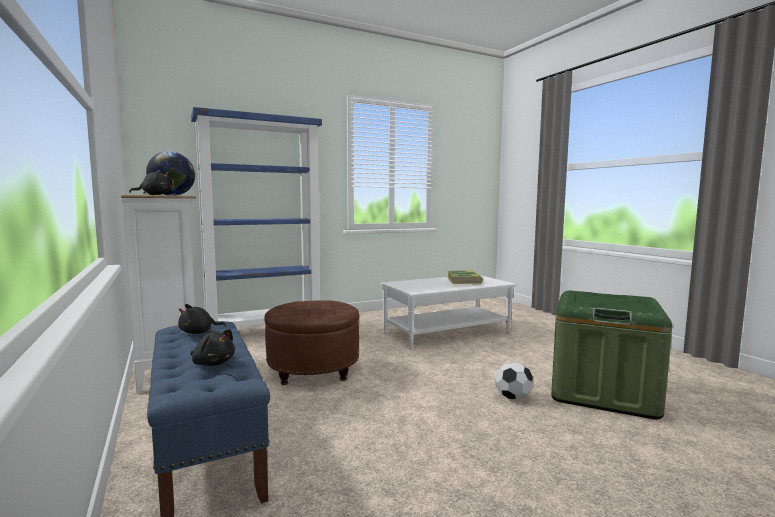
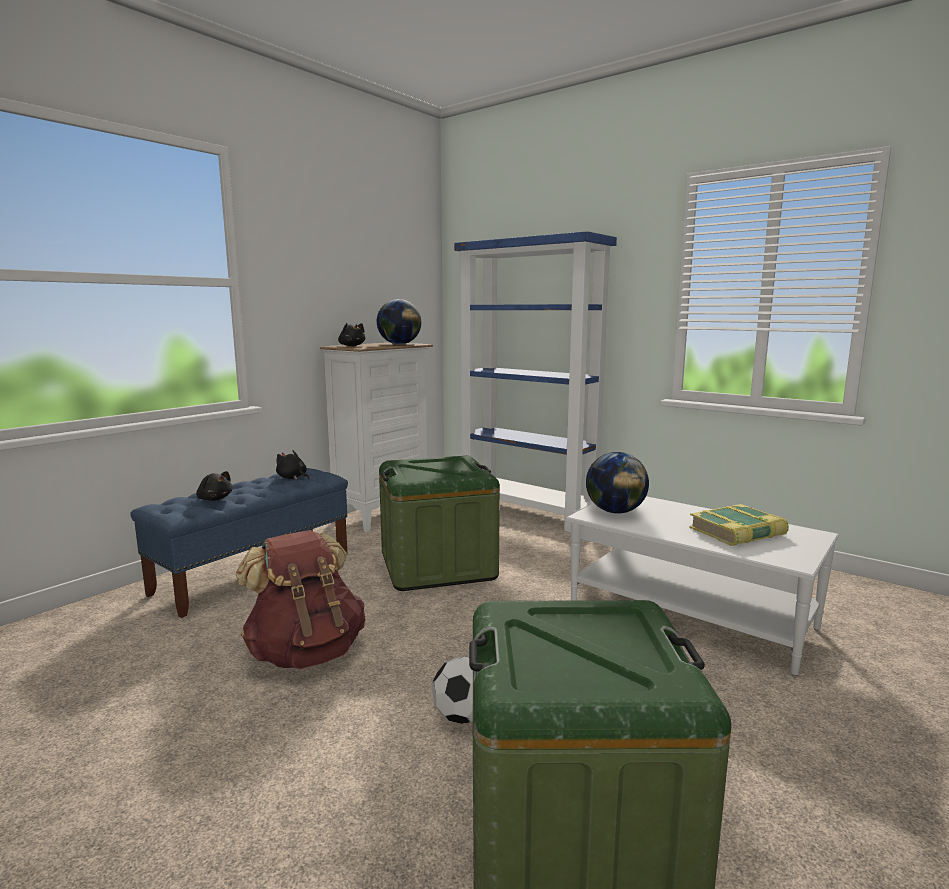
camera: 65 degrees right, 5 degrees up
(213, 363) = (214, 499): black plush toy -> black plush toy turned 60 degrees counterclockwise
(313, 370) = (437, 565): brown ottoman -> green storage box
(405, 435) = (306, 652): none -> brown backpack
(415, 287) = (615, 511): none -> globe

